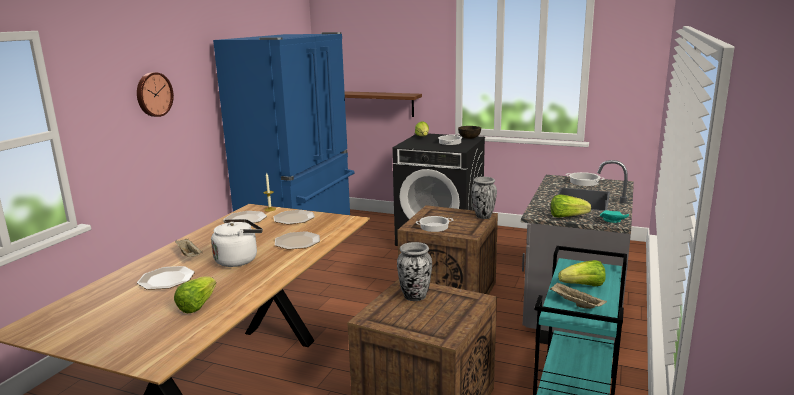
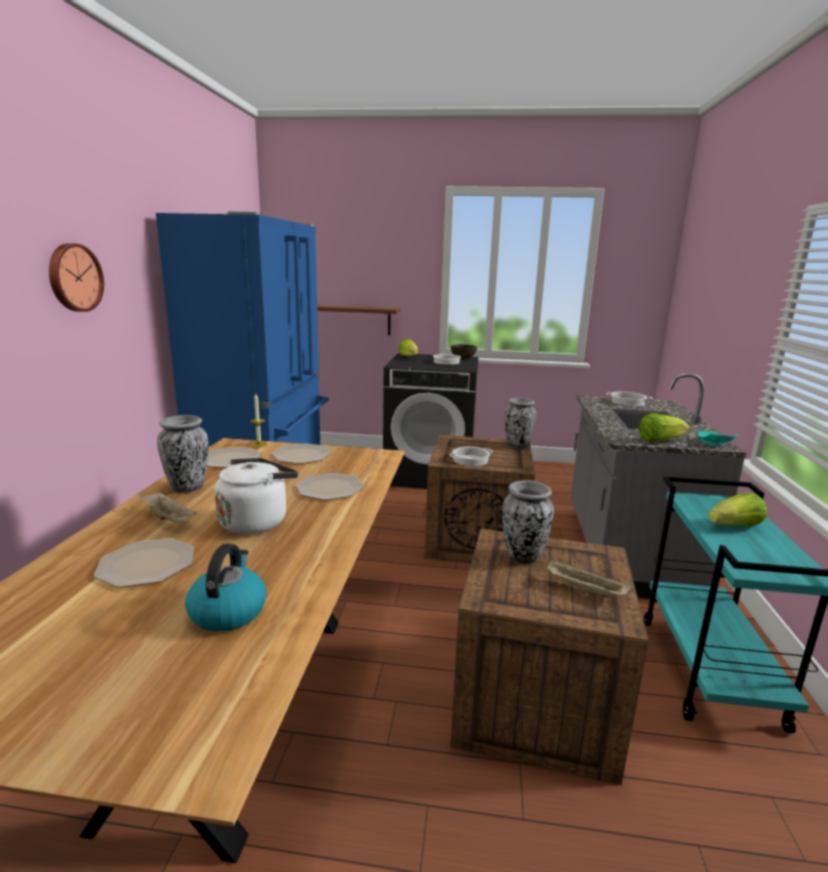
camera: 15 degrees left, 0 degrees up
(197, 305) = (228, 611): lettuce -> kettle
(209, 237) = (187, 488): none -> vase
(575, 304) = (753, 552): beige tray -> beige tray (583, 590)

